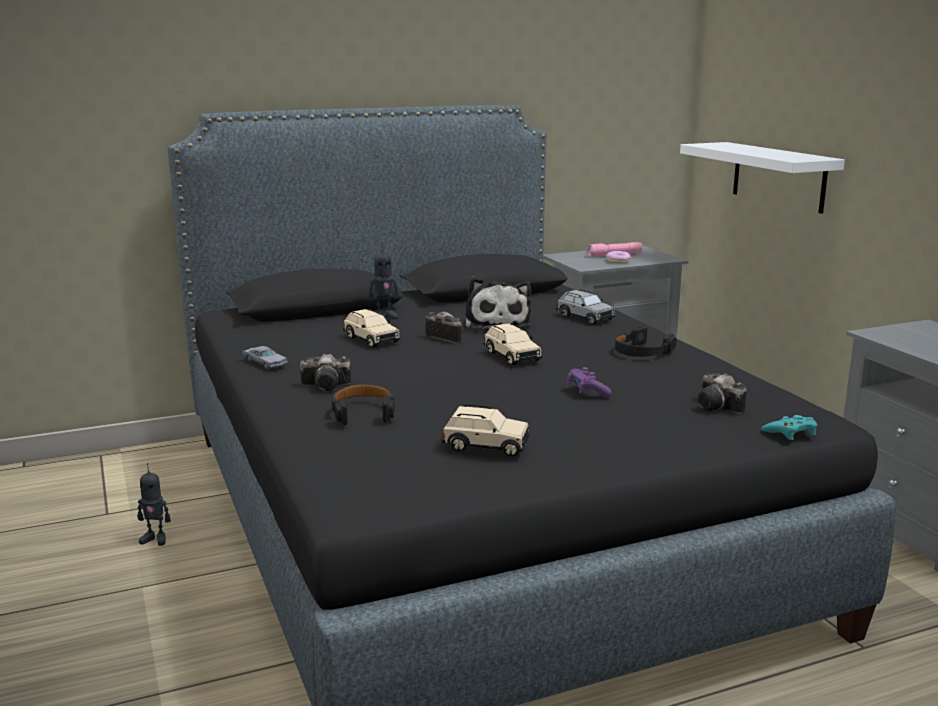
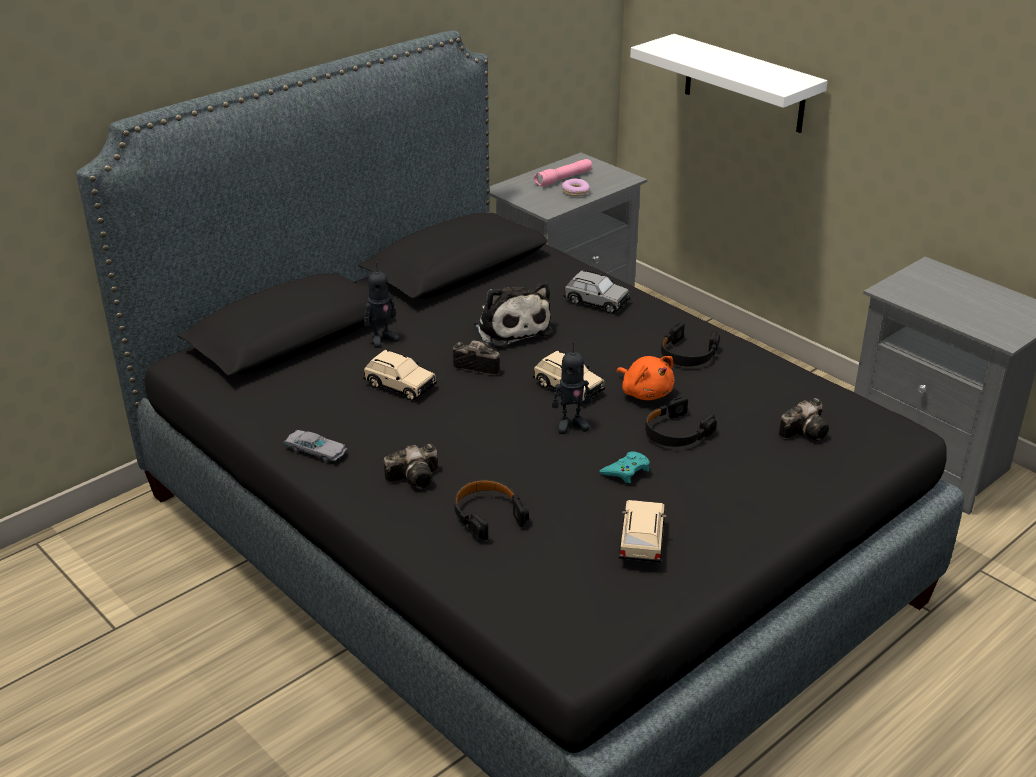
camera: 20 degrees left, 15 degrees up
(155, 539) = (200, 651): toy robot -> toy robot (571, 425)
(486, 445) = (641, 541): beige toy car -> beige toy car turned 75 degrees counterclockwise
(580, 367) = (645, 393): none -> orange plush toy
(587, 392) = (676, 432): purple game controller -> black headphones
(719, 407) = (806, 431): camera -> camera turned 75 degrees counterclockwise
(791, 432) = (883, 456): turquoise game controller -> turquoise game controller (626, 471)

